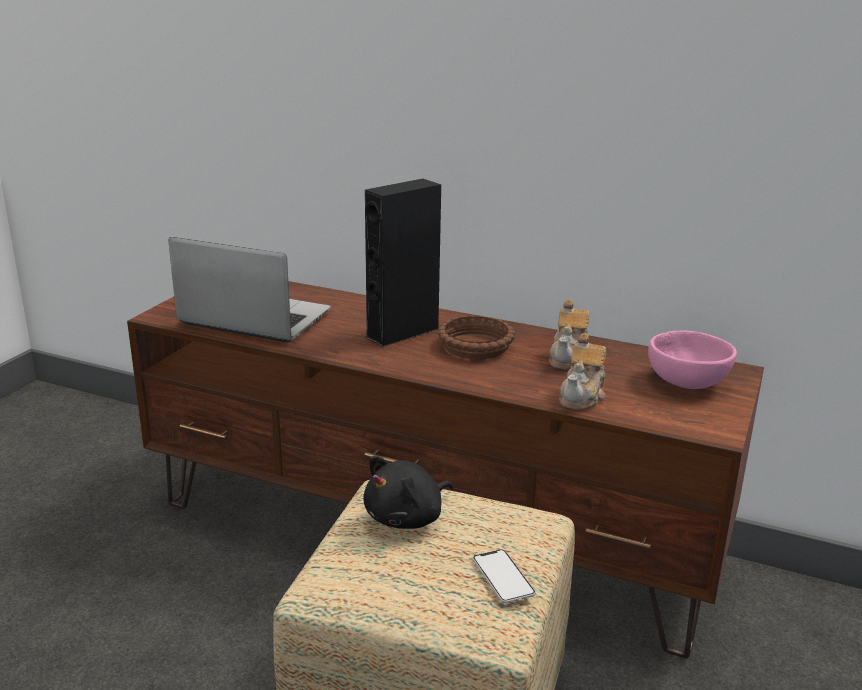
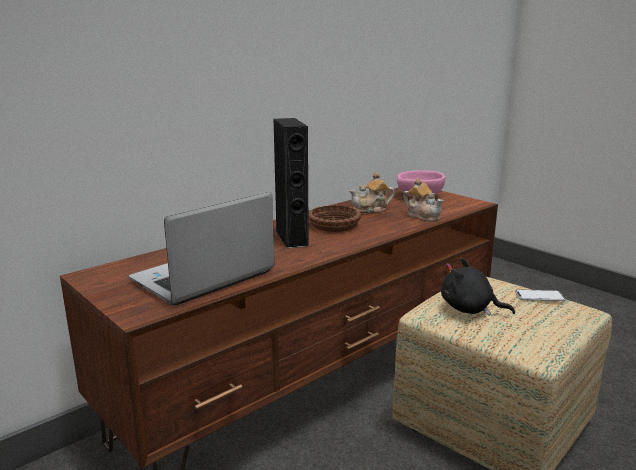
camera: 65 degrees left, 5 degrees down
(407, 518) = (469, 309): black plush toy -> black plush toy turned 135 degrees clockwise
(569, 358) = (371, 210): teapot -> teapot turned 120 degrees clockwise

